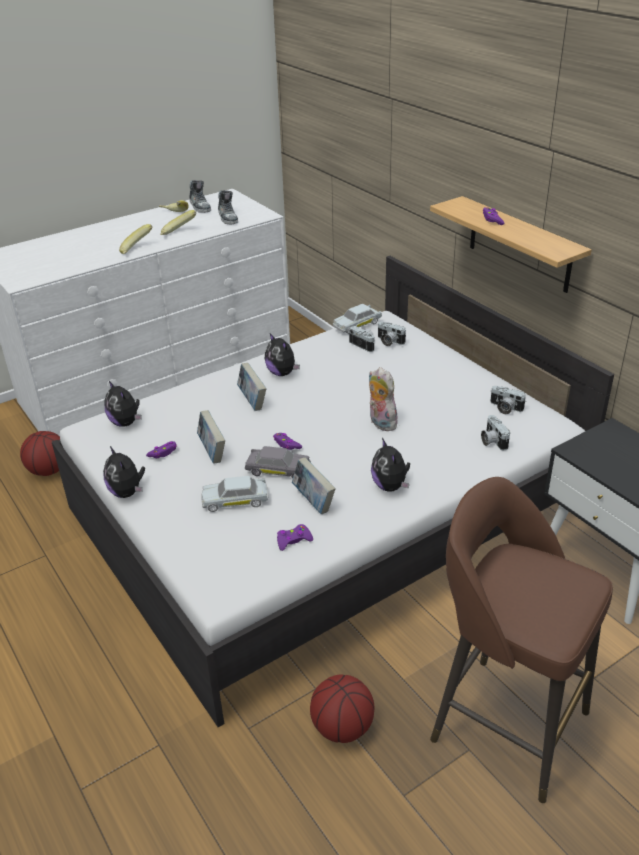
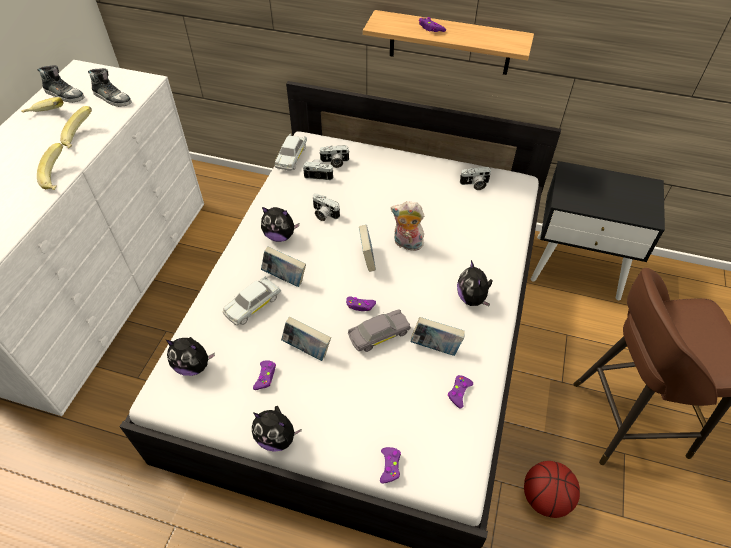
camera: 40 degrees left, 15 degrees up
(48, 470) = (84, 440): basketball -> none
(180, 553) = (390, 466): none -> purple game controller
(235, 500) = (378, 385): white toy car -> white toy car (253, 305)
(332, 417) = (367, 259): none -> book
(390, 486) = (472, 298): plush toy -> plush toy turned 45 degrees clockwise
(492, 441) = (495, 218): camera -> camera (324, 214)

